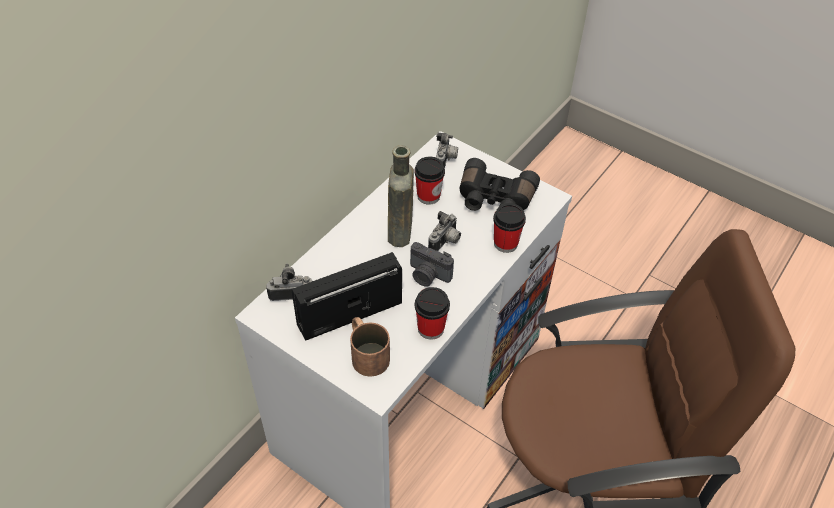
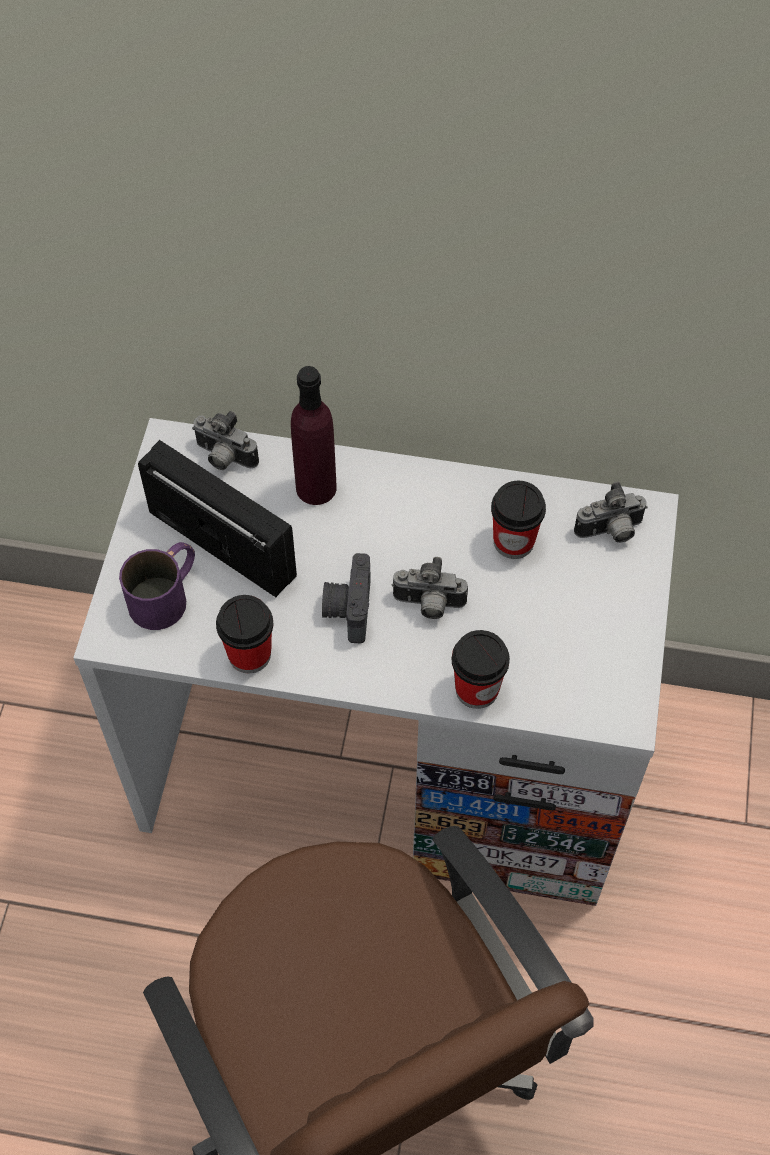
camera: 65 degrees right, 10 degrees up
(291, 292) = (224, 458): camera -> camera turned 150 degrees clockwise
(341, 259) = (316, 488): none -> purple bottle
(366, 352) = (167, 593): brown mug -> purple mug
(400, 235) = (408, 539): brown bottle -> none
(494, 199) = (566, 636): black binoculars -> none

